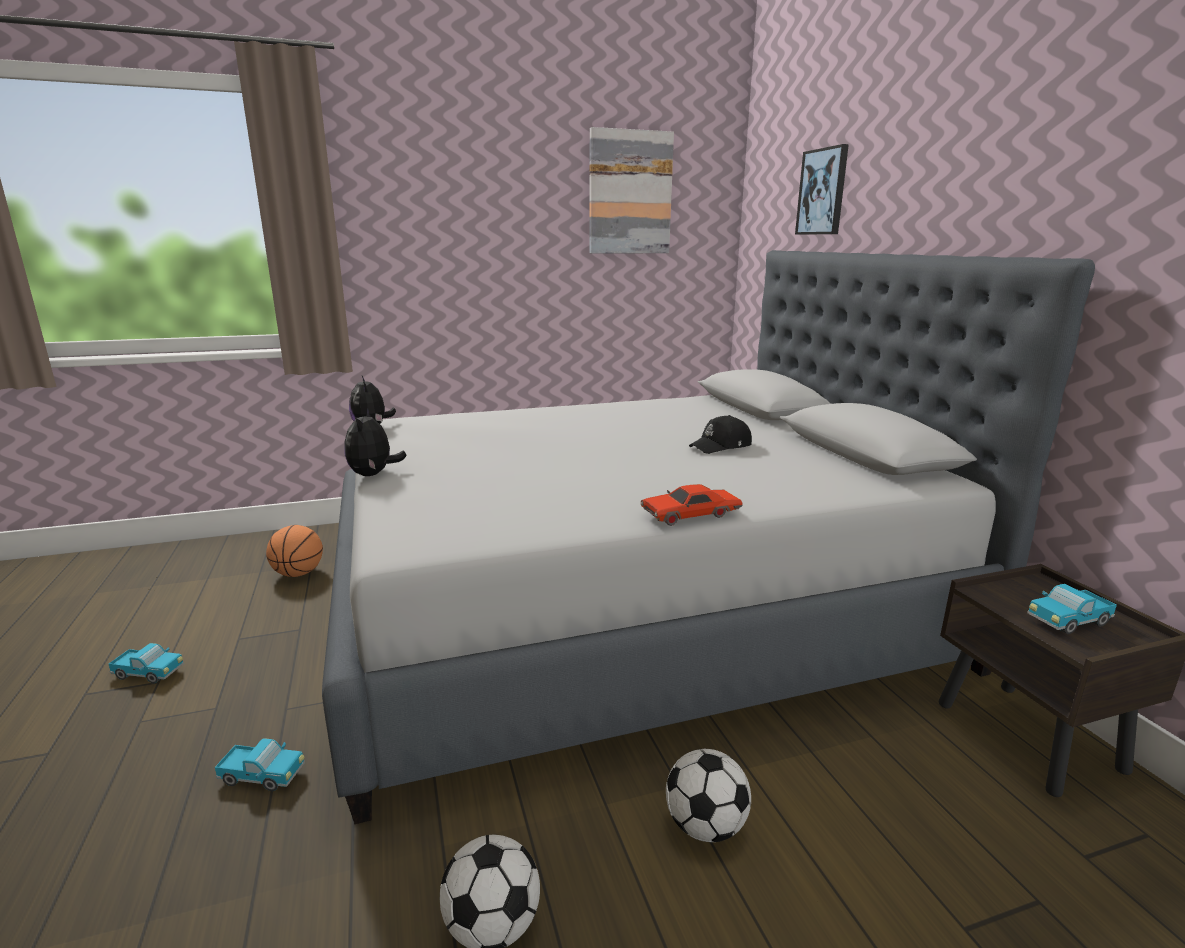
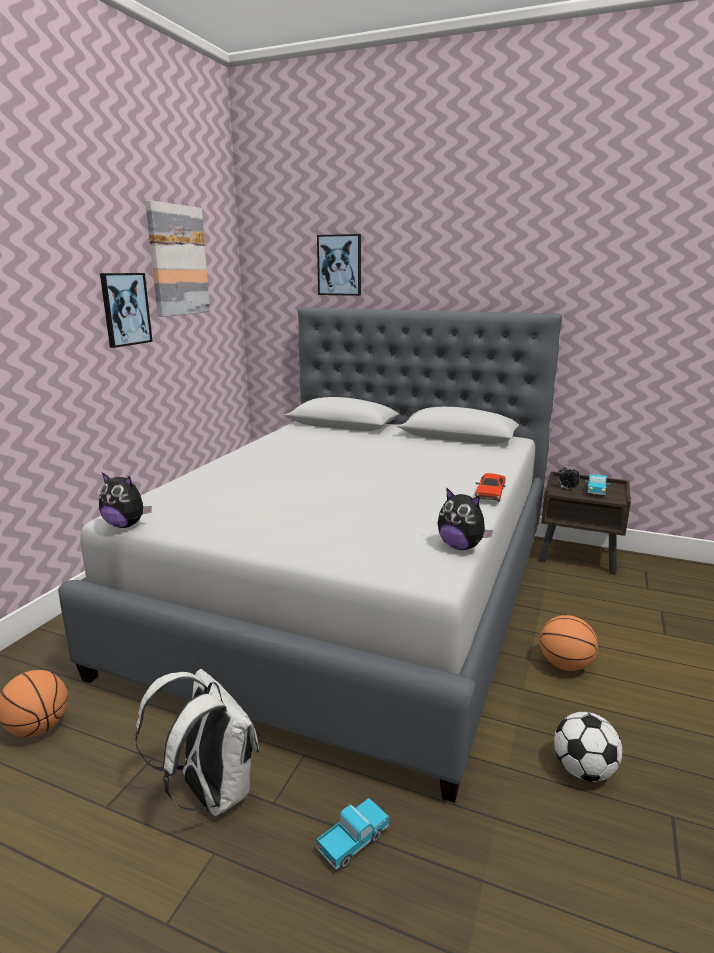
camera: 50 degrees left, 0 degrees up
(149, 673) = (76, 900): toy truck -> none
(279, 673) = (210, 792): none -> white backpack
(373, 474) = (261, 552): plush toy -> plush toy (461, 546)
(544, 242) = (125, 309): none -> picture
(705, 826) = (565, 665): football -> basketball
(721, 446) = (396, 453): black cap -> none
(1012, 596) = (567, 489): none -> alarm clock

